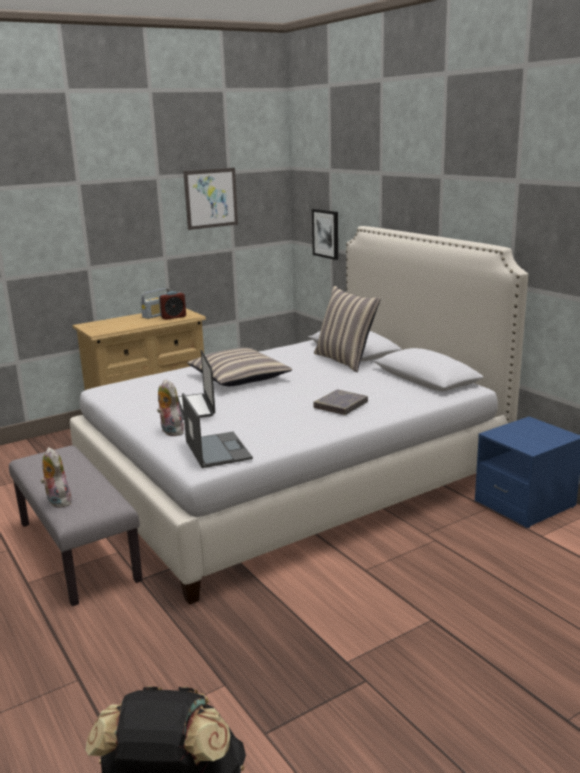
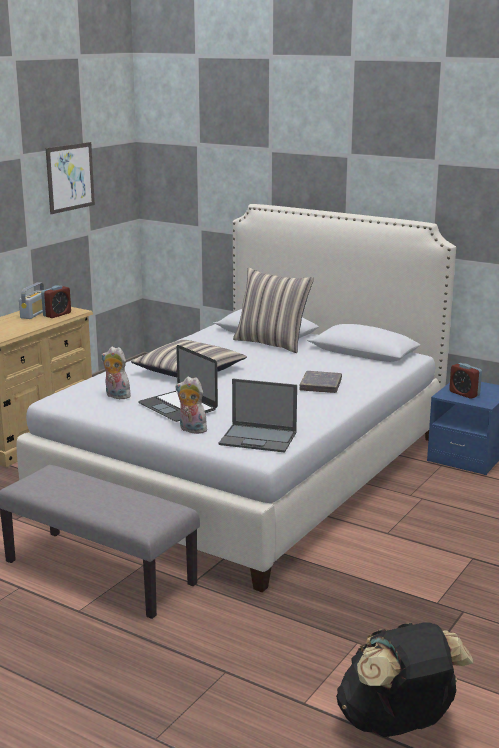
camera: 25 degrees left, 0 degrees up
(57, 501) = (114, 516): plush toy -> plush toy (116, 396)
(217, 449) = (259, 438): laptop -> laptop turned 150 degrees clockwise
(326, 233) = (193, 211): picture -> none
(518, 435) = (464, 394): none -> alarm clock

